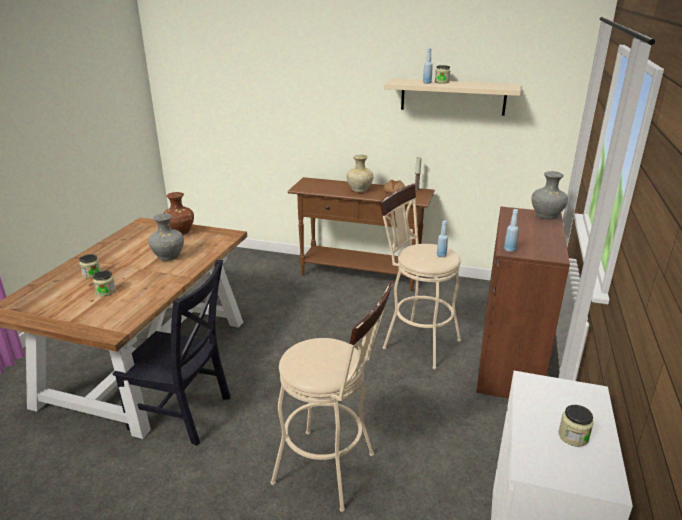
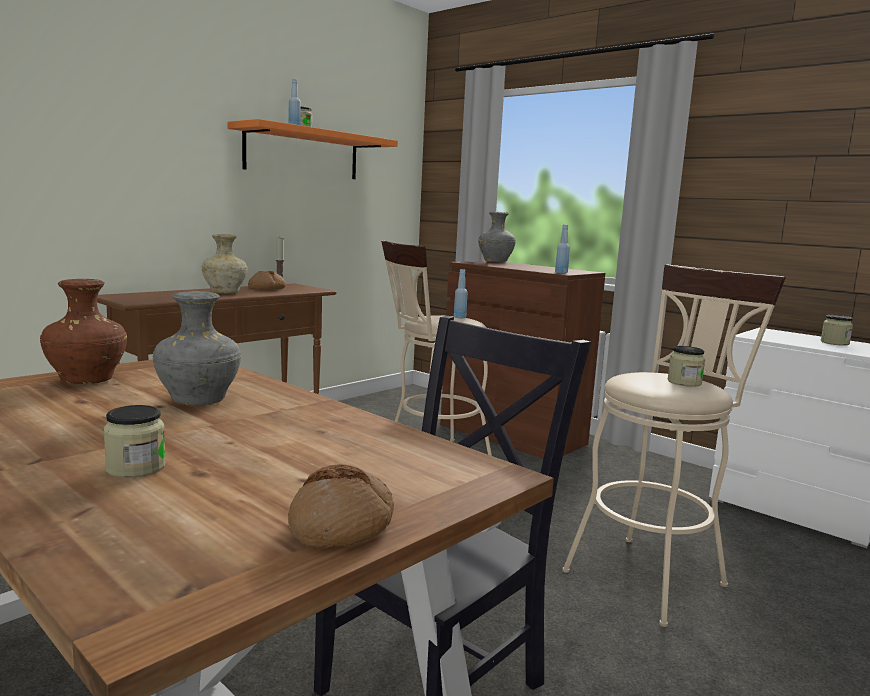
camera: 65 degrees left, 15 degrees down
(56, 316) = (341, 525): none -> bread
(106, 291) = (277, 463): jar -> jar (684, 382)
(452, 96) = (302, 153): beige shelf -> orange shelf

